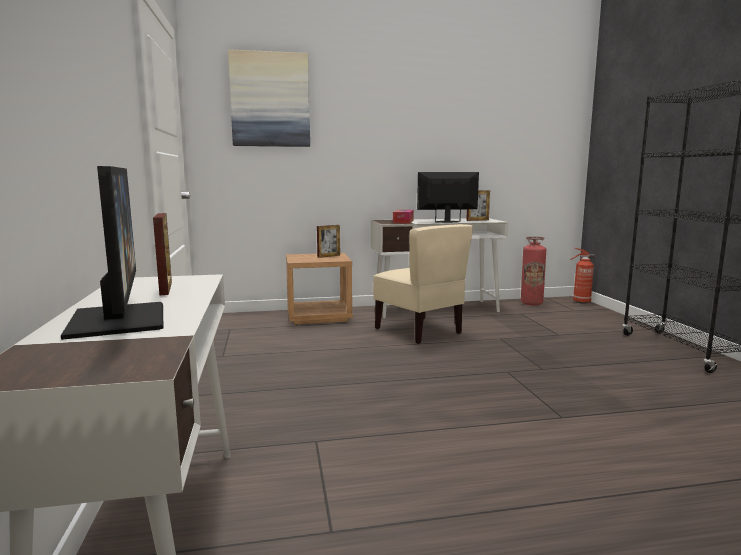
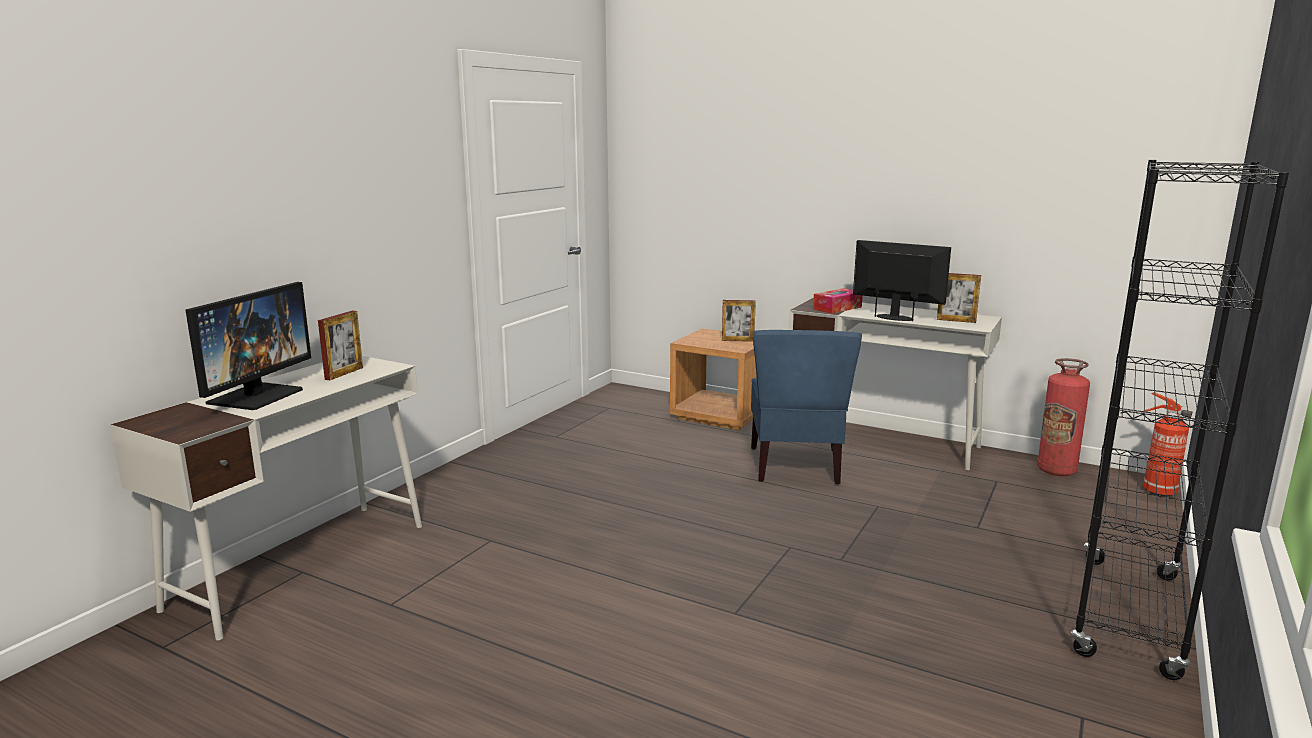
camera: 40 degrees right, 5 degrees up
(270, 100) = (696, 131): picture -> none
(419, 331) = (796, 466): beige chair -> blue chair

